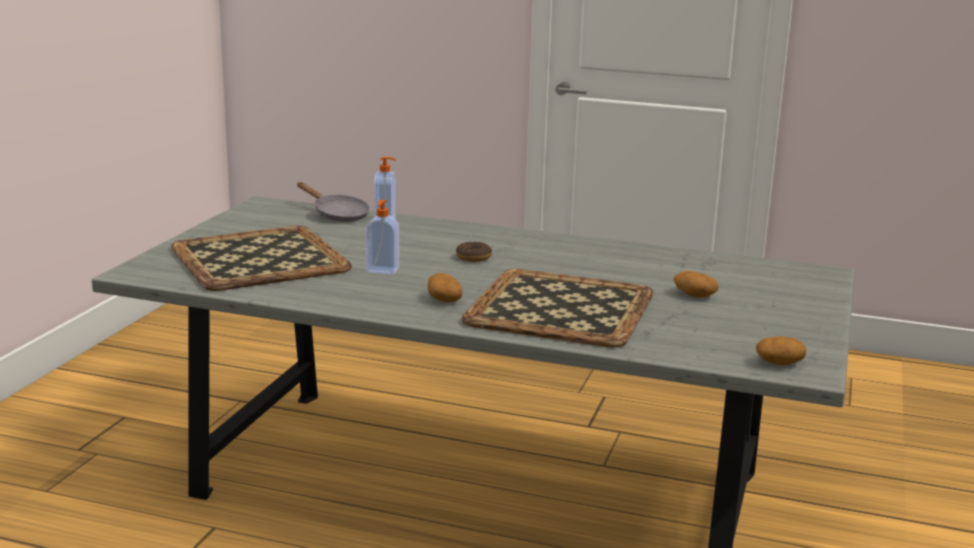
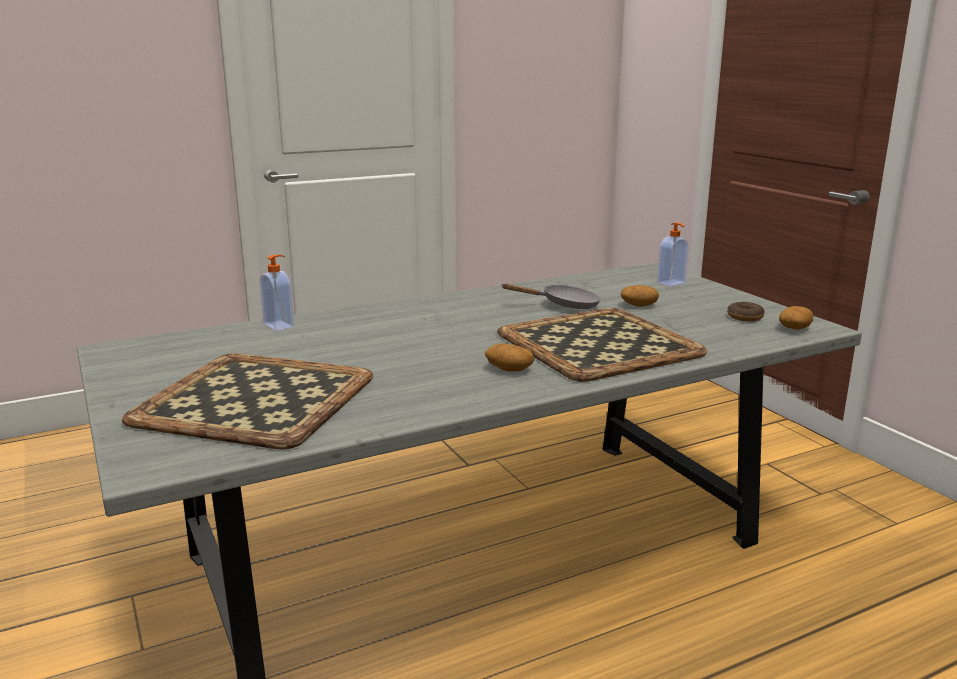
camera: 45 degrees left, 0 degrees up
(337, 215) = (221, 335): grey frying pan -> grey frying pan (564, 305)
(382, 271) = (398, 366): soap dispenser -> soap dispenser (671, 283)
(473, 257) = (436, 330): donut -> donut (745, 317)

